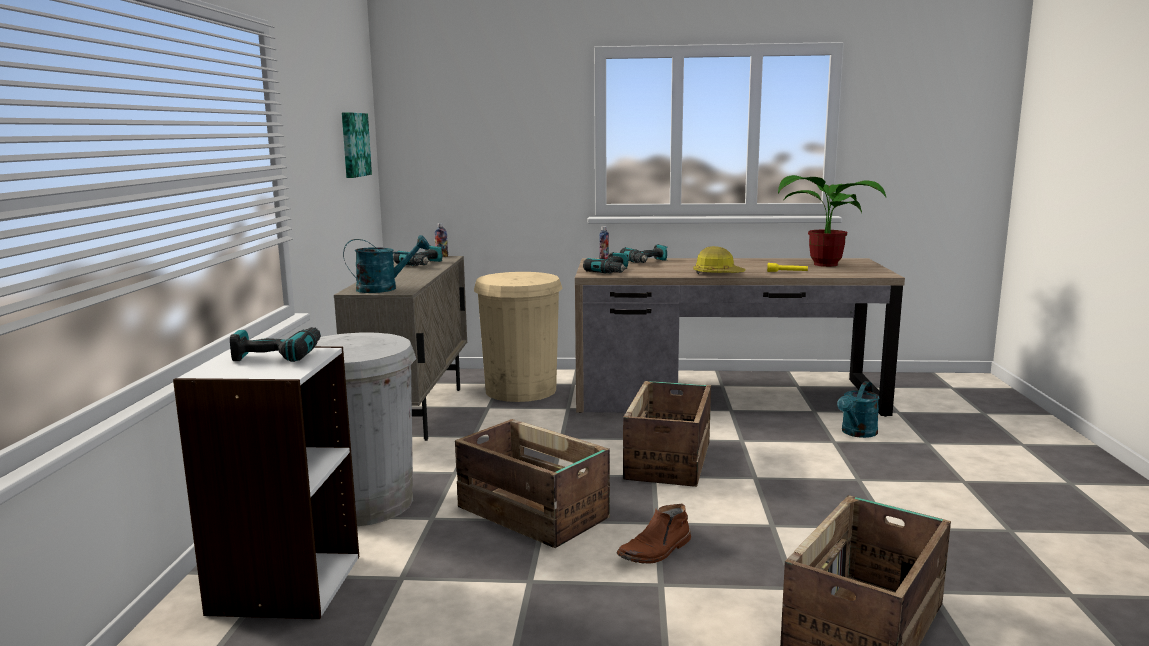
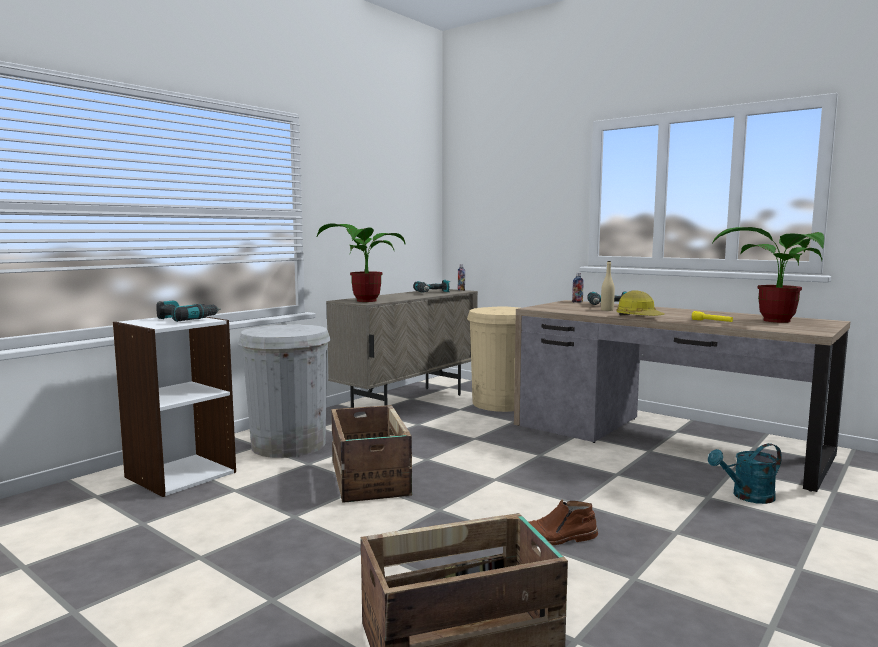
camera: 35 degrees right, 5 degrees down
(354, 144) = (405, 204): picture -> none
(384, 288) = (362, 301): turquoise watering can -> potted plant
(612, 272) = (556, 308): power drill -> none
(655, 551) = (404, 526): brown boot -> brown boot (555, 537)
(664, 268) = (607, 310): none -> beige bottle
(669, 460) = (528, 472): crate -> none

